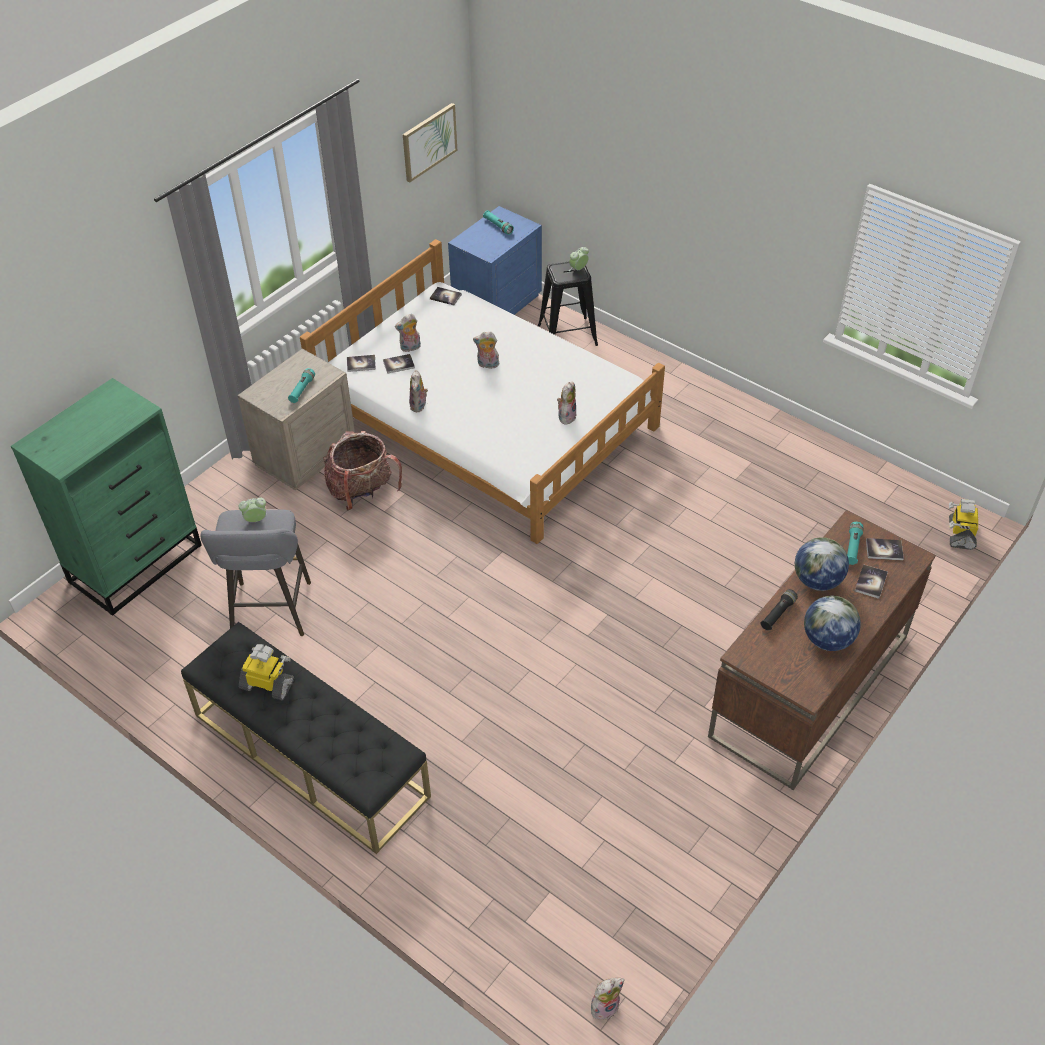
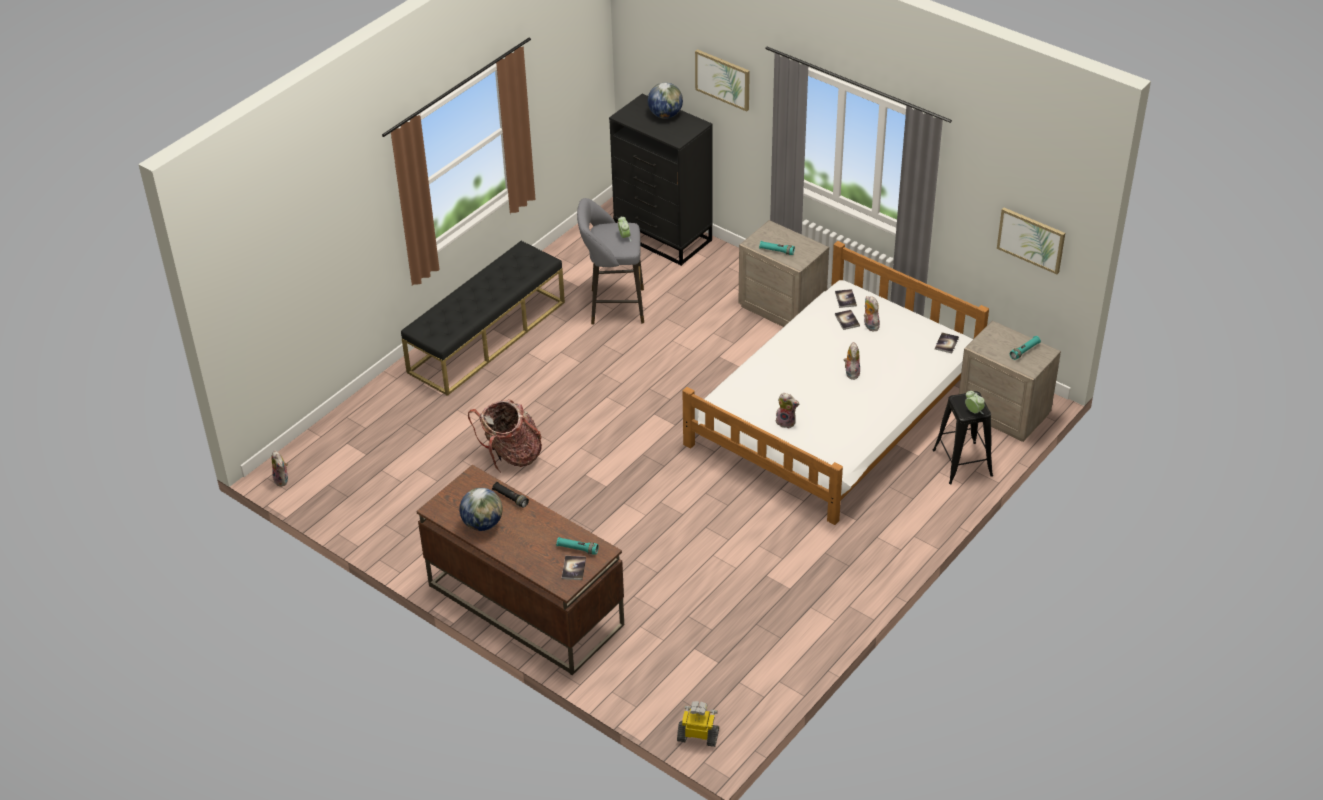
camera: 90 degrees right, 5 degrees down
(98, 312) = (723, 79): none -> picture
(136, 563) = (663, 237): green dresser -> black dresser
(268, 684) = (503, 277): toy robot -> none
(362, 492) = (740, 342): backpack -> backpack (511, 455)
(419, 406) = (794, 335): plush toy -> none
(496, 303) = (1004, 412): blue nightstand -> beige nightstand
(817, 581) = (542, 523): globe -> globe (665, 115)
(871, 582) = (539, 556): book -> none

